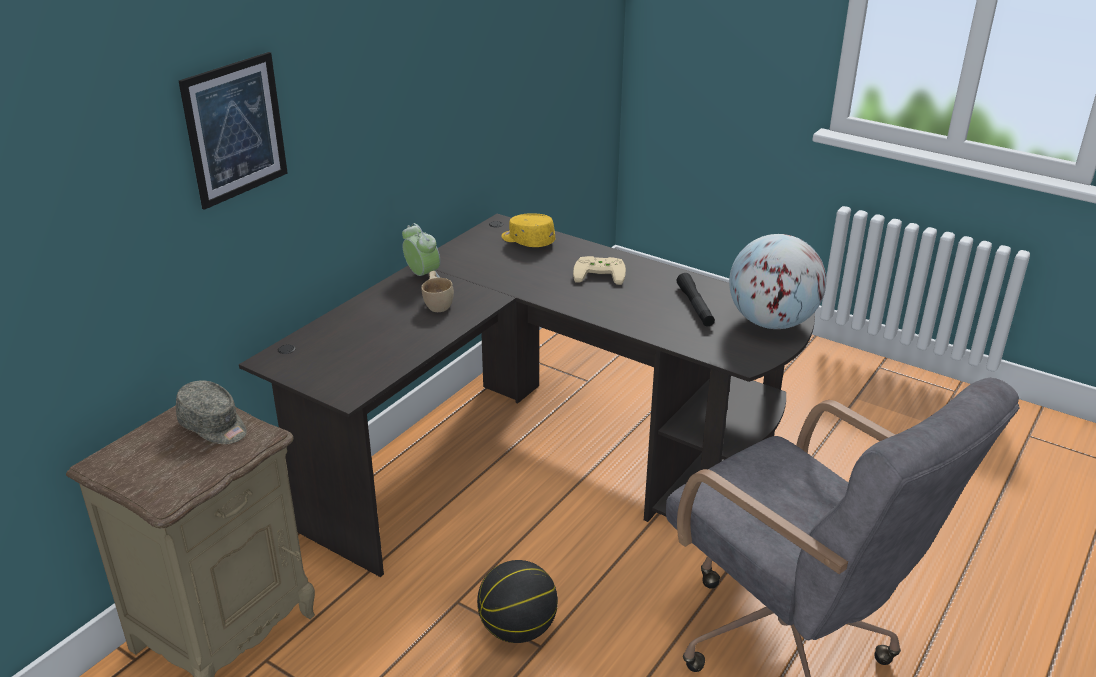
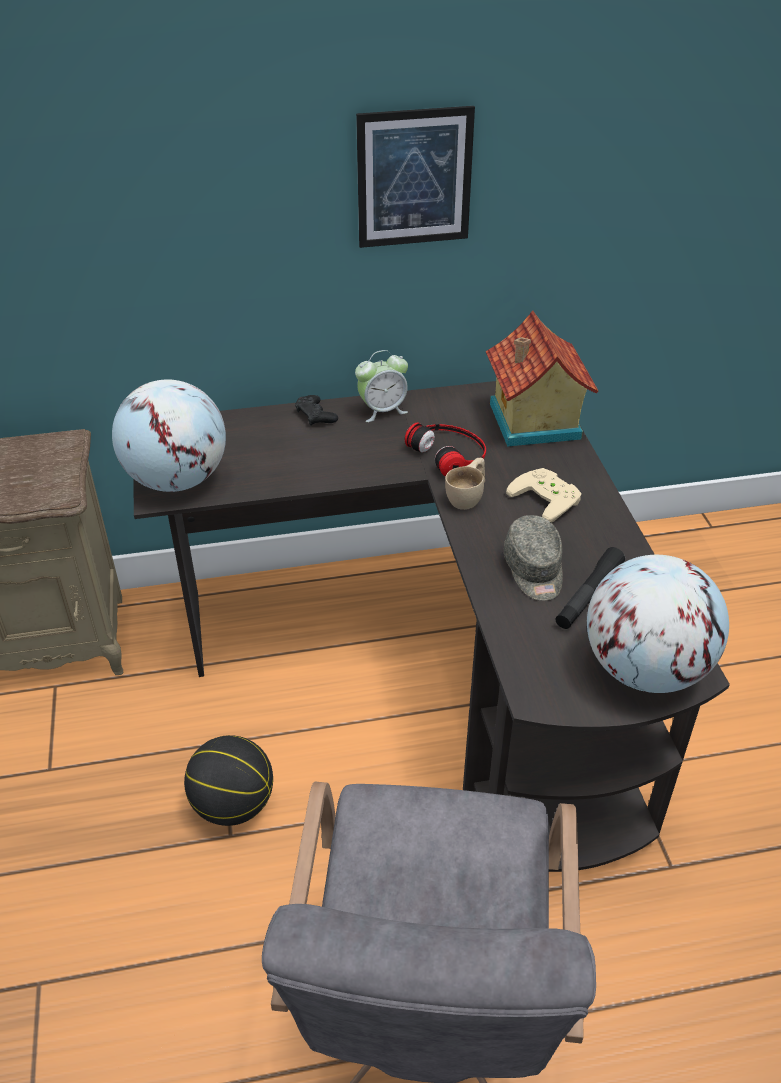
camera: 45 degrees right, 10 degrees up
(214, 426) = (46, 467): grey cap -> grey cap (534, 570)
(235, 129) = (148, 188): picture -> picture (414, 178)
(345, 379) = (177, 480): none -> globe
(380, 298) = (315, 415): none -> black game controller
(422, 276) = (382, 410): alarm clock -> alarm clock turned 60 degrees clockwise
(438, 303) = (352, 447): beige cup -> beige cup (468, 497)
(506, 278) = (450, 453): none -> headphones
(527, 241) = (532, 421): yellow cap -> toy house

